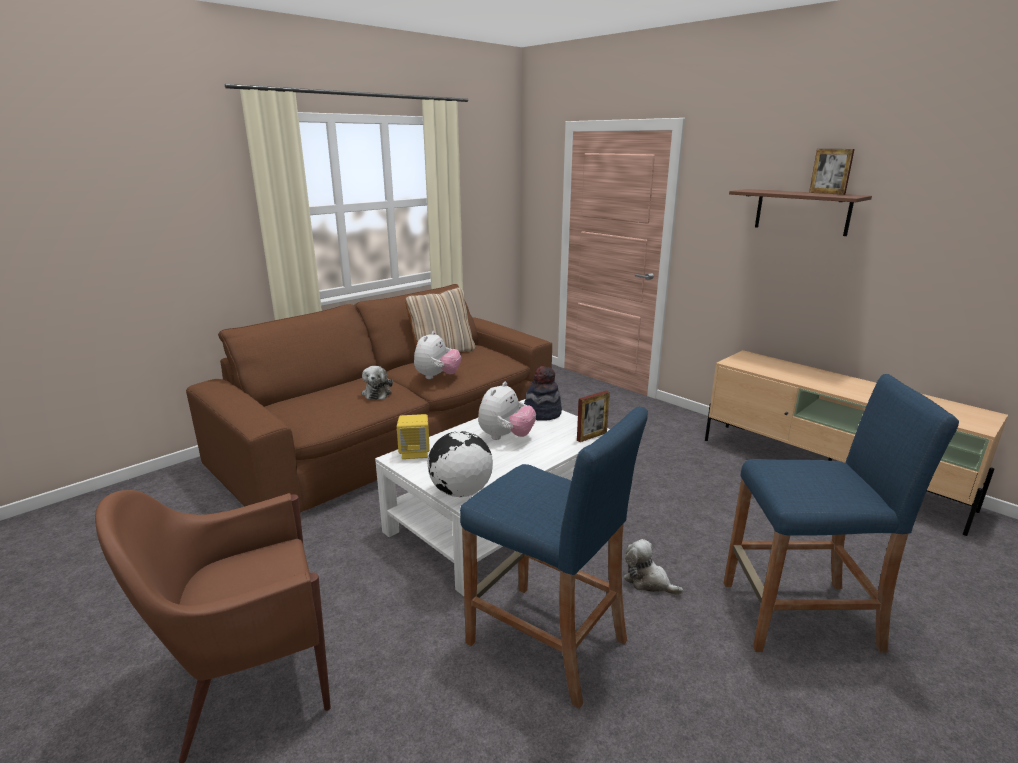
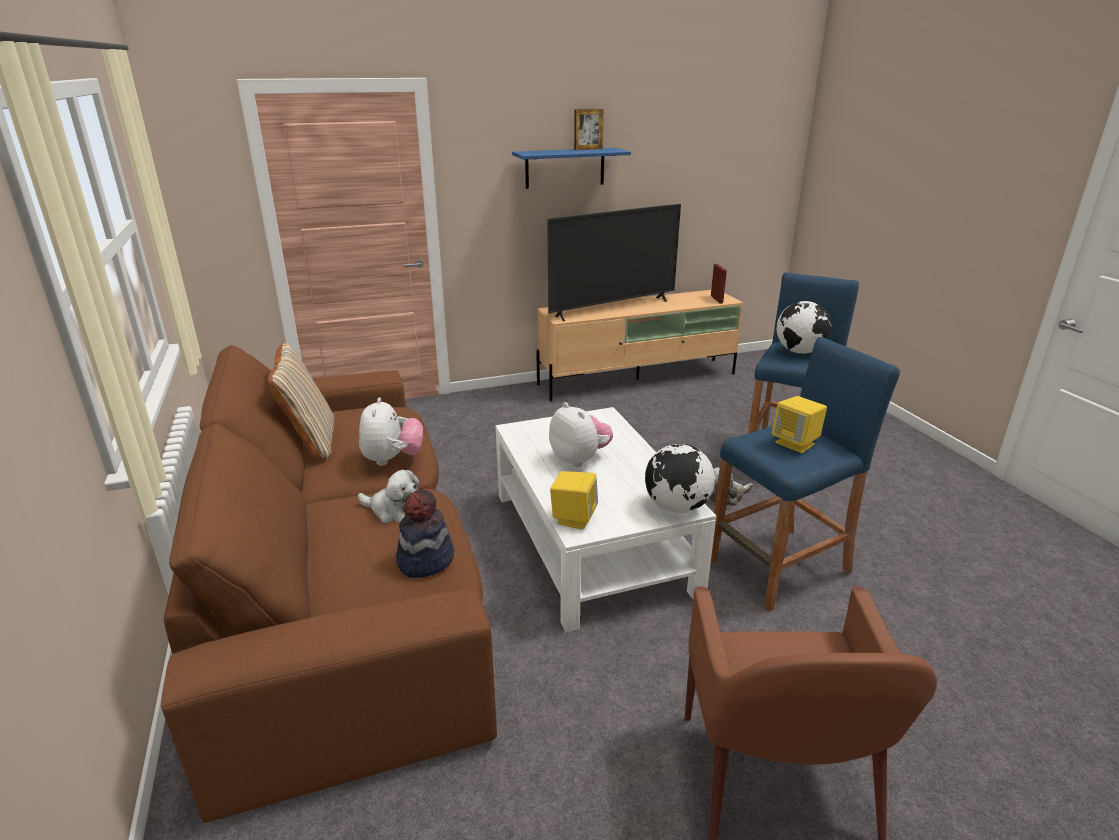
camera: 65 degrees left, 5 degrees up
(437, 377) = (392, 459): plush toy -> plush toy turned 45 degrees clockwise
(538, 495) = (795, 443): none -> yellow speaker
(542, 413) = (543, 428): hat -> hat (425, 559)
(592, 436) = (613, 419): picture frame -> picture frame (716, 299)
(802, 212) = (565, 168): brown shelf -> blue shelf
(805, 376) = (612, 308): none -> television
(818, 475) = (799, 352): none -> globe

